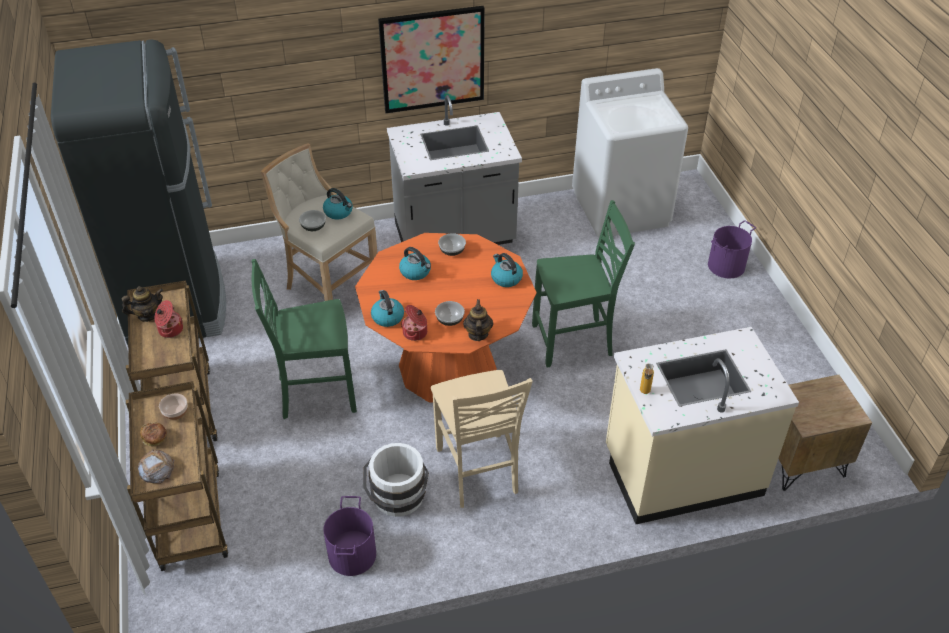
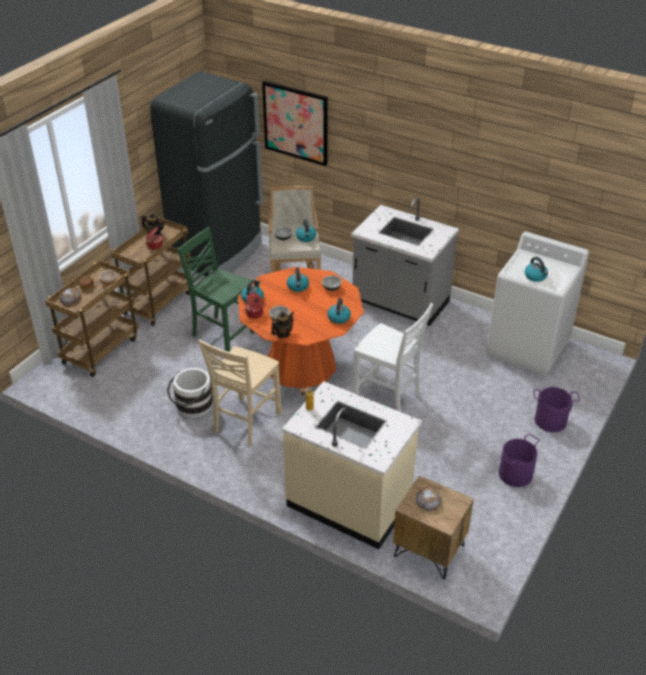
camera: 45 degrees right, 5 degrees down
(351, 554) = (140, 414): purple bucket -> purple bucket (515, 474)
(432, 59) = (419, 169): picture -> picture (296, 123)
(574, 341) = (388, 398): green chair -> white chair
(642, 120) = (535, 276): none -> kettle
(812, 405) = (428, 500): none -> bread

